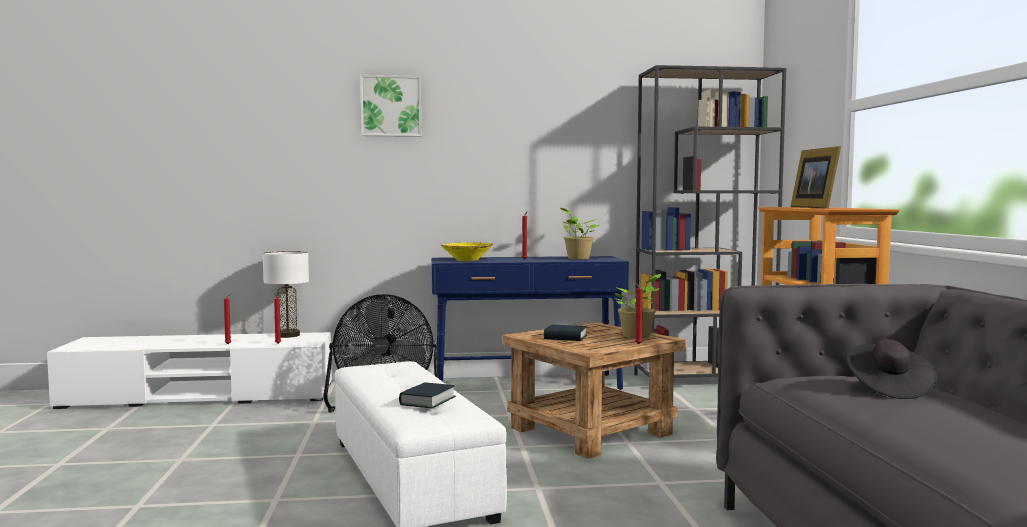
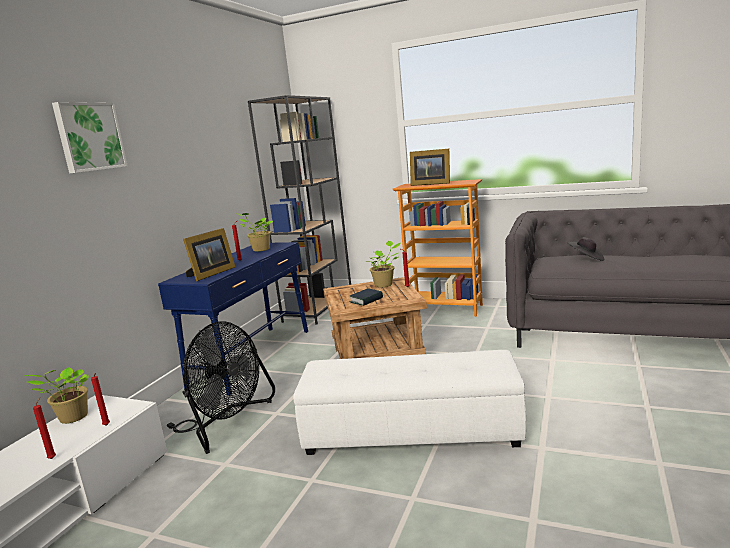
camera: 60 degrees left, 10 degrees up
(288, 335) = (71, 418): table lamp -> potted plant
(427, 401) = (449, 363): book -> none
(467, 260) = (210, 274): yellow bowl -> picture frame

